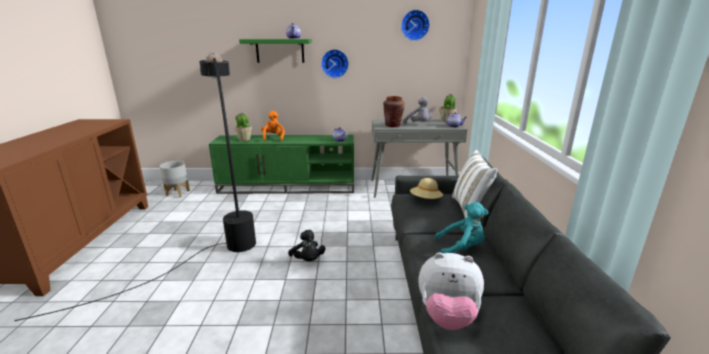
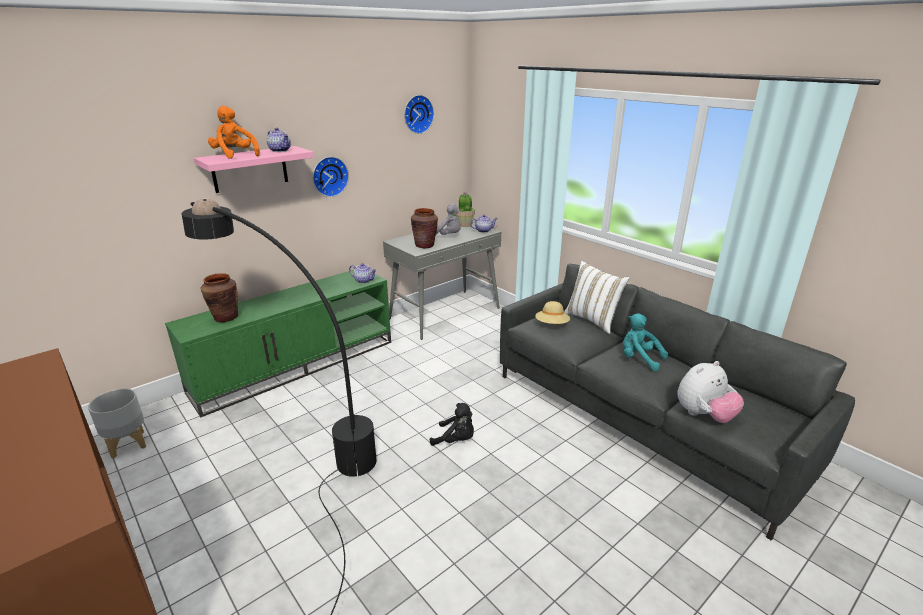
camera: 40 degrees left, 5 degrees up
(244, 139) = (225, 317): potted plant -> brown vase
(273, 138) = (267, 303): orange plush toy -> orange plush toy (235, 155)
(280, 50) = (250, 169): green shelf -> pink shelf
(461, 248) = (639, 359): turquoise plush toy -> turquoise plush toy turned 105 degrees counterclockwise

